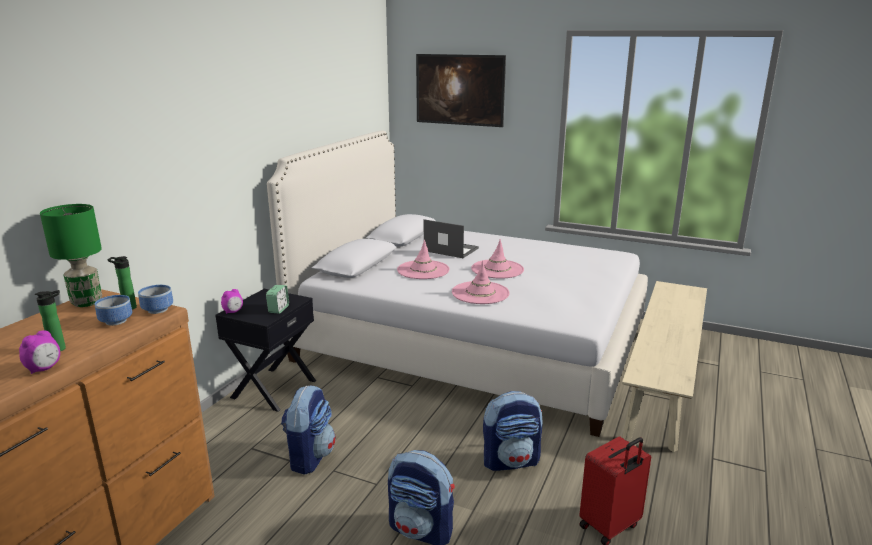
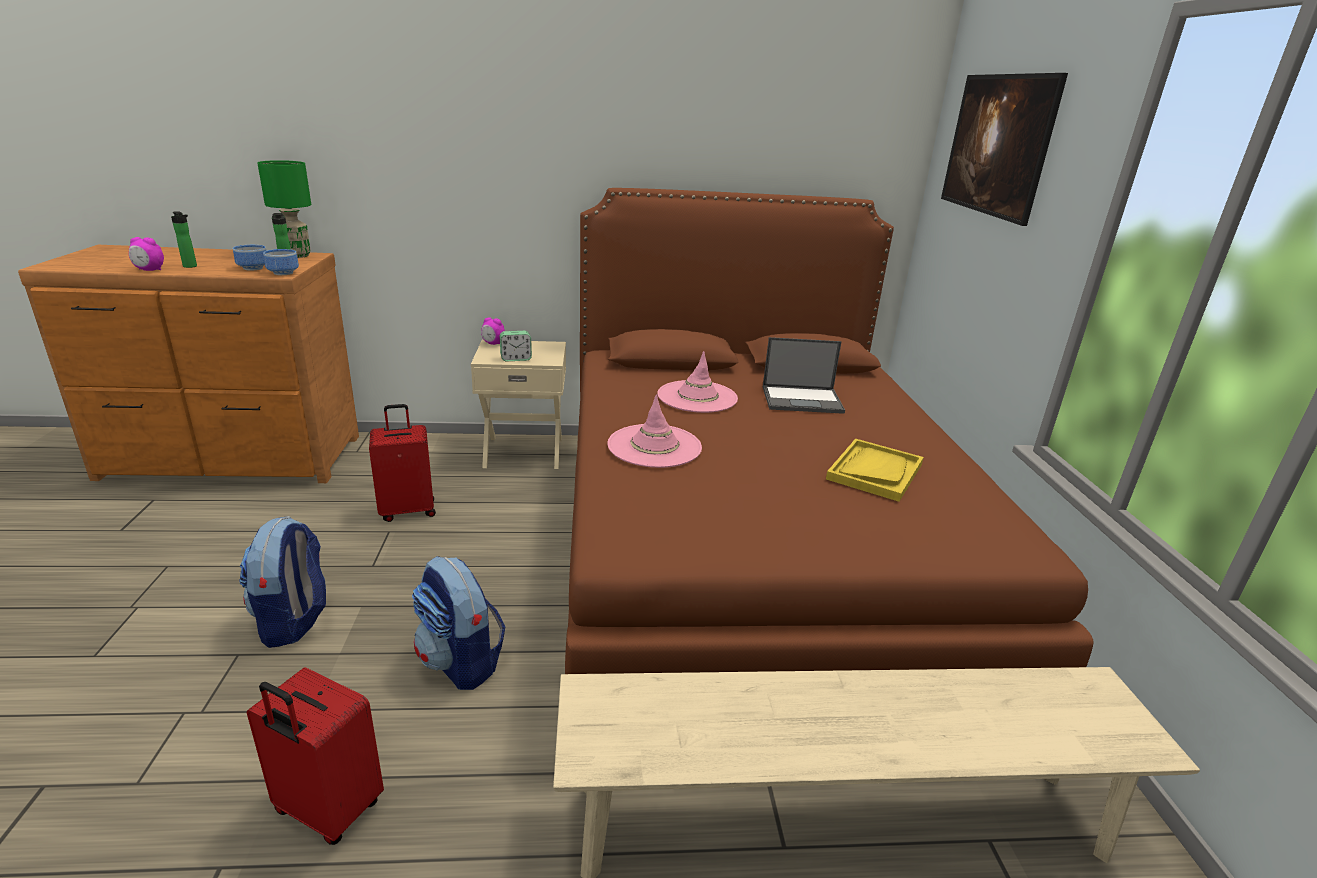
camera: 60 degrees right, 5 degrees up
(273, 388) = (524, 451): black nightstand -> beige nightstand
(309, 457) = (408, 510): backpack -> red suitcase
(450, 249) = (803, 399): laptop -> laptop turned 90 degrees clockwise
(470, 344) = (750, 549): white bed -> brown bed
(497, 269) = (765, 443): pink hat -> none
(541, 258) = (874, 471): none -> yellow tray

